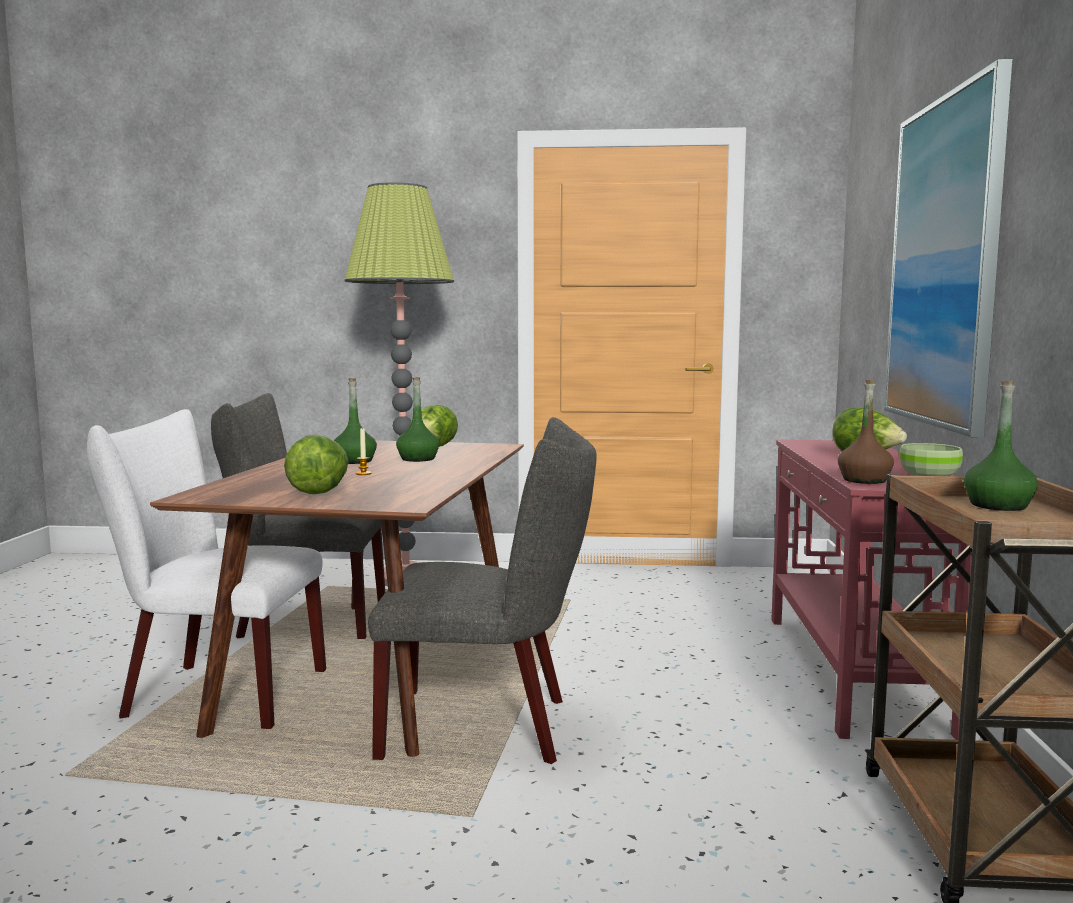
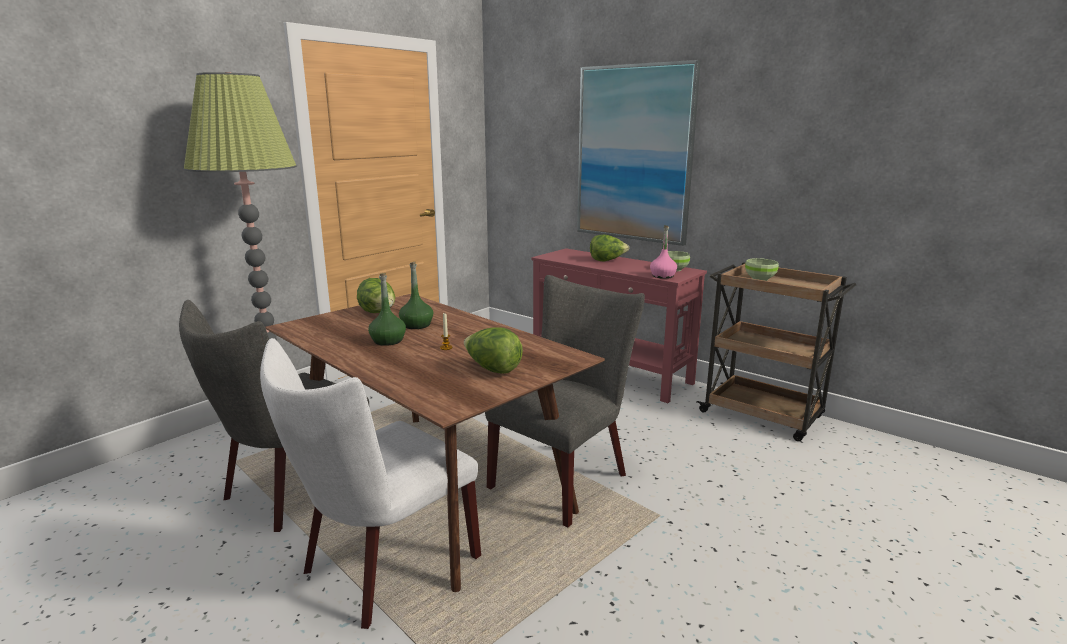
camera: 55 degrees left, 10 degrees up
(864, 480) = (662, 276): brown bottle -> pink bottle
(997, 506) = (759, 279): green bottle -> green bowl

